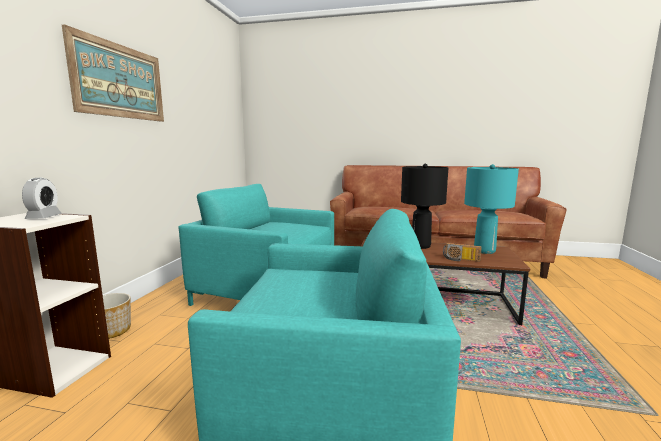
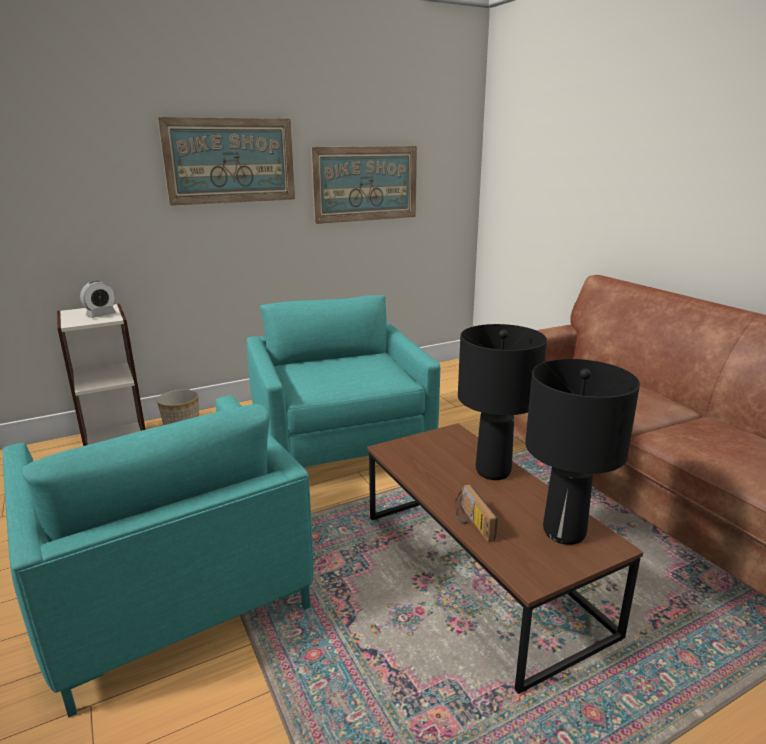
camera: 50 degrees right, 10 degrees up
(198, 117) = (365, 184): none -> picture
(484, 251) = (564, 532): turquoise table lamp -> black table lamp

